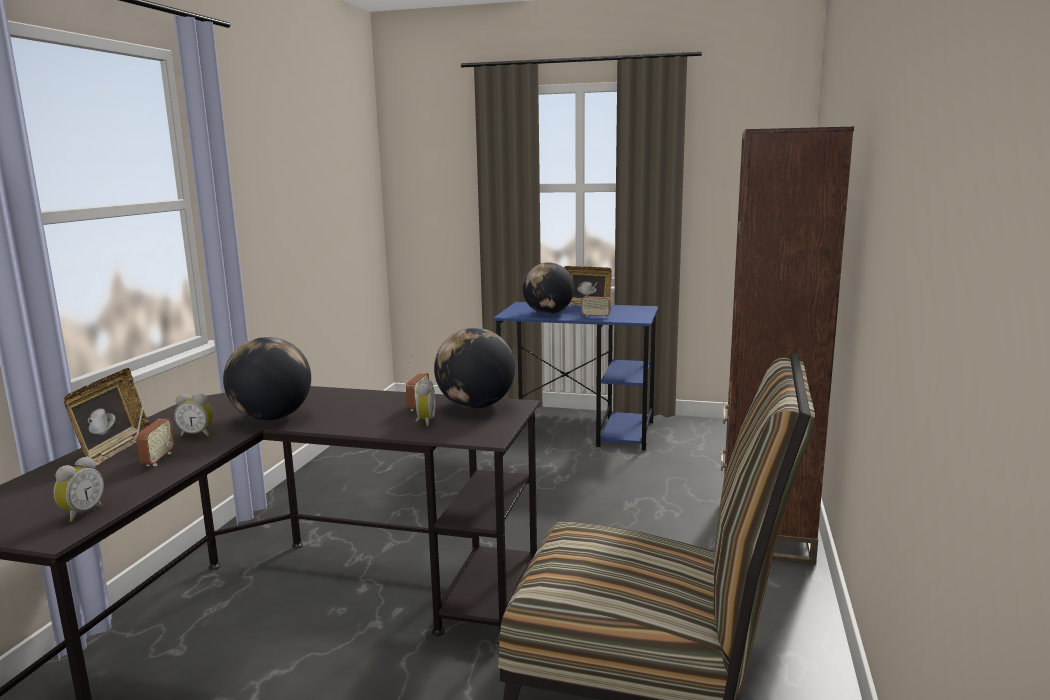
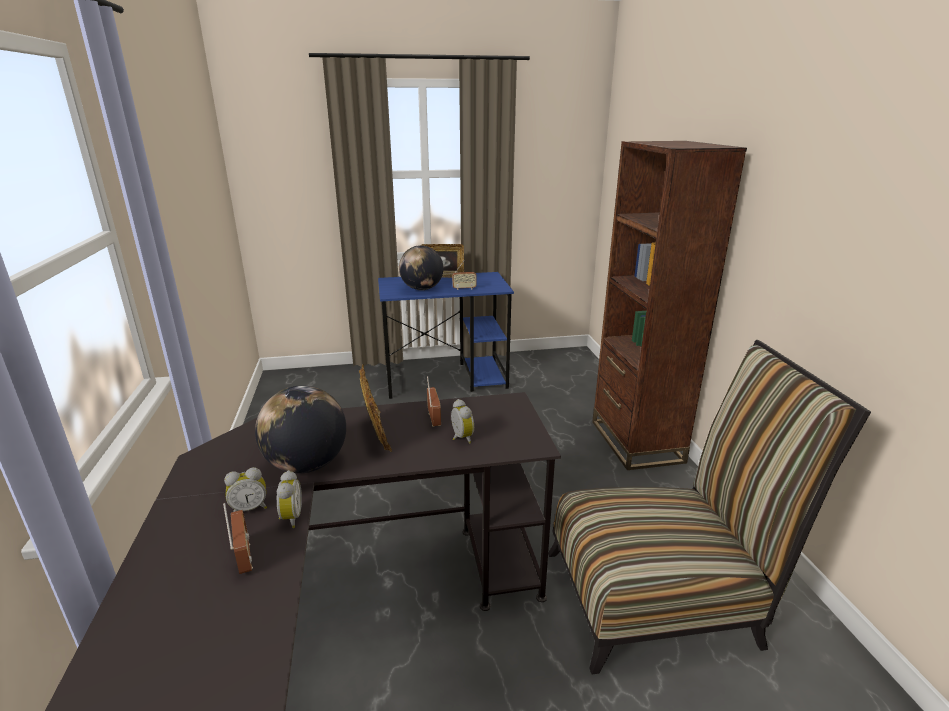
camera: 25 degrees left, 10 degrees up
(81, 513) = (240, 673): alarm clock -> alarm clock (290, 518)
(114, 450) = (172, 558): picture frame -> picture frame (376, 434)
(475, 406) = (482, 409): globe -> none

